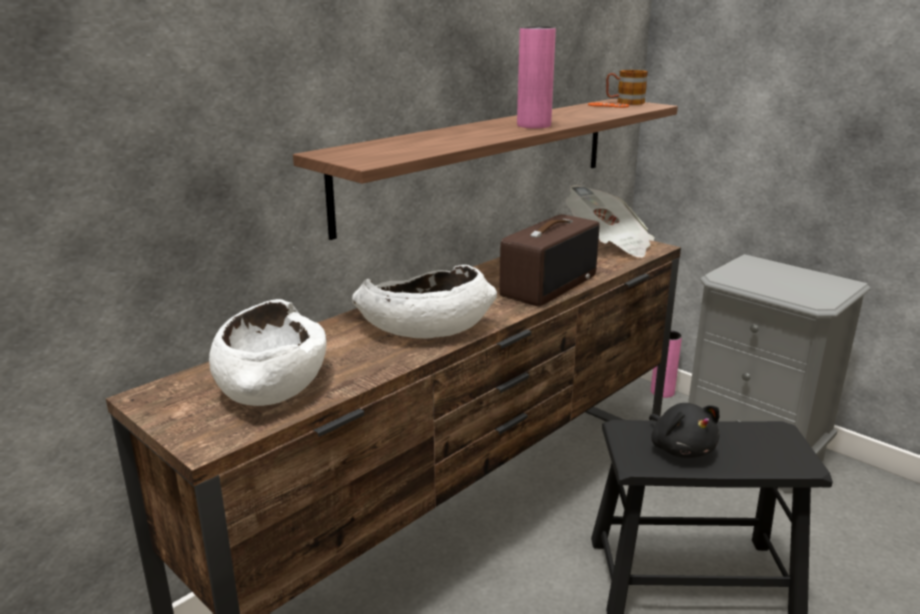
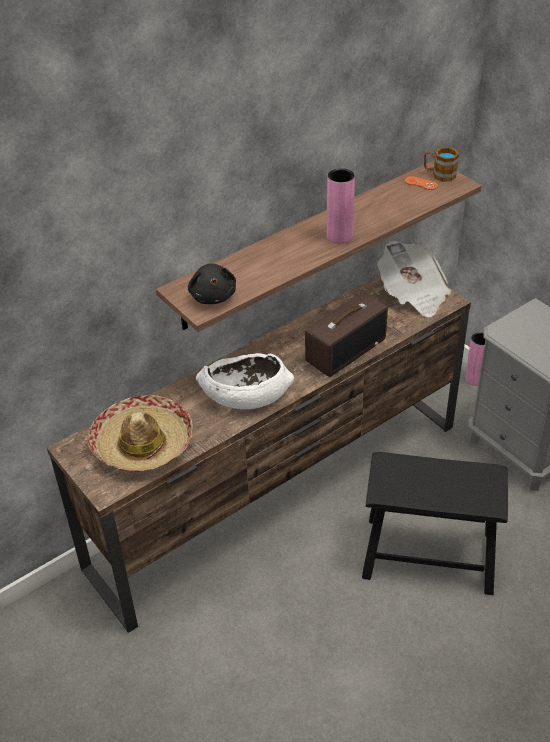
camera: 10 degrees right, 20 degrees up
(272, 383) = (142, 443): white bowl -> hat
(681, 448) = (416, 483): black plush toy -> black plush toy (213, 295)

